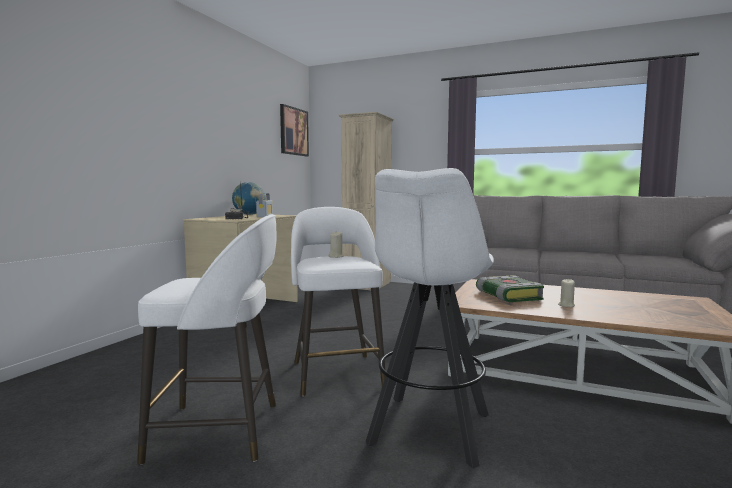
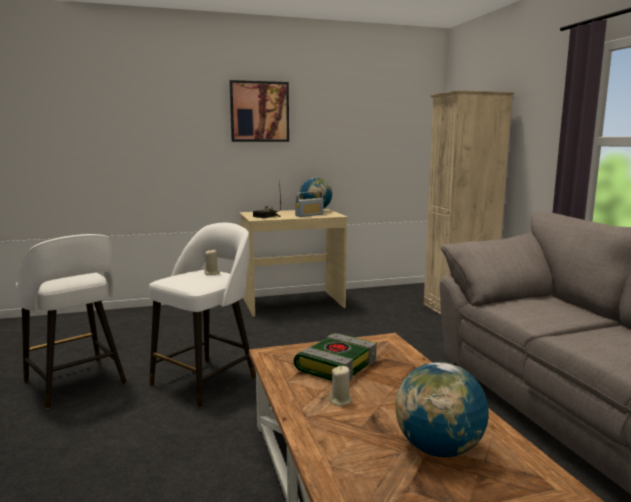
camera: 50 degrees right, 5 degrees up
(293, 131) = (411, 114): picture -> picture (259, 111)
(428, 430) = (134, 452): white stool -> none
(645, 304) = (438, 449): none -> globe

